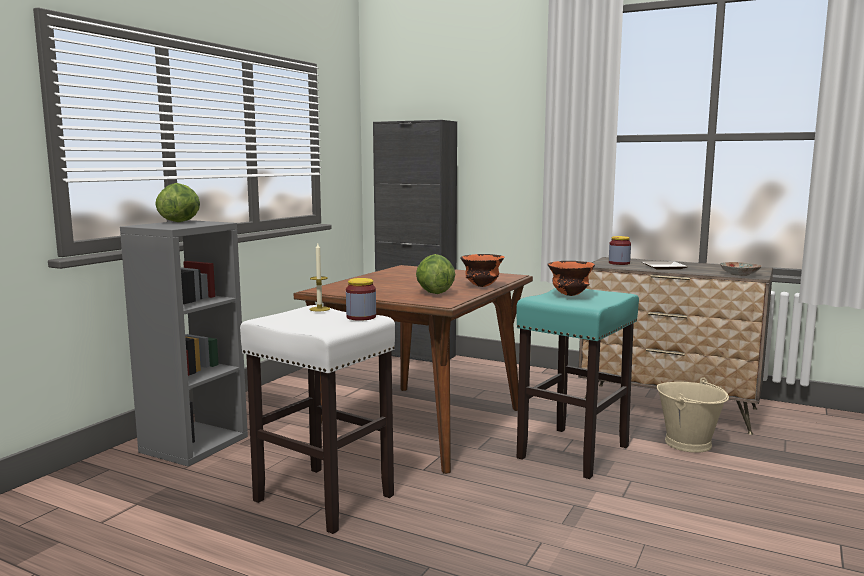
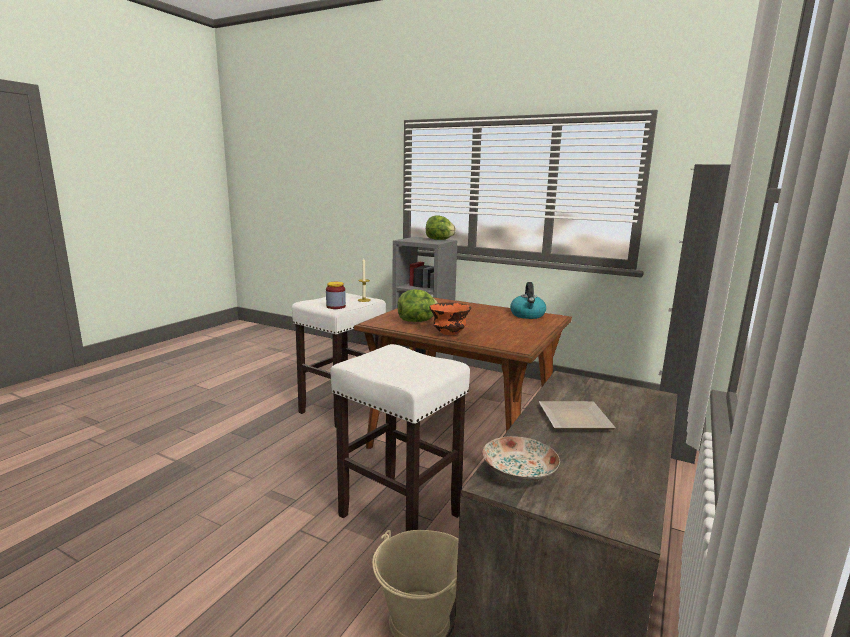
camera: 90 degrees right, 5 degrees up
(401, 271) = (527, 315): none -> kettle
(570, 295) = (405, 361): orange bowl -> none
(573, 452) = (398, 515): turquoise stool -> white stool
(619, 263) = (601, 394): jar -> none

